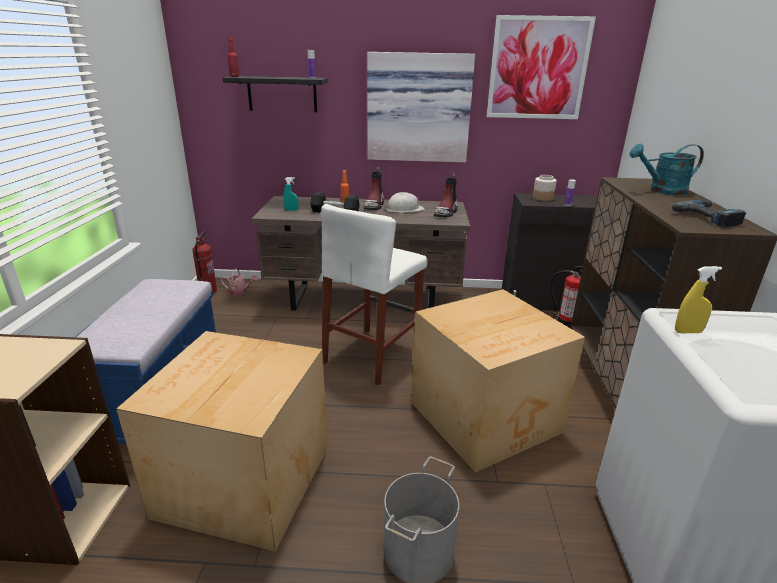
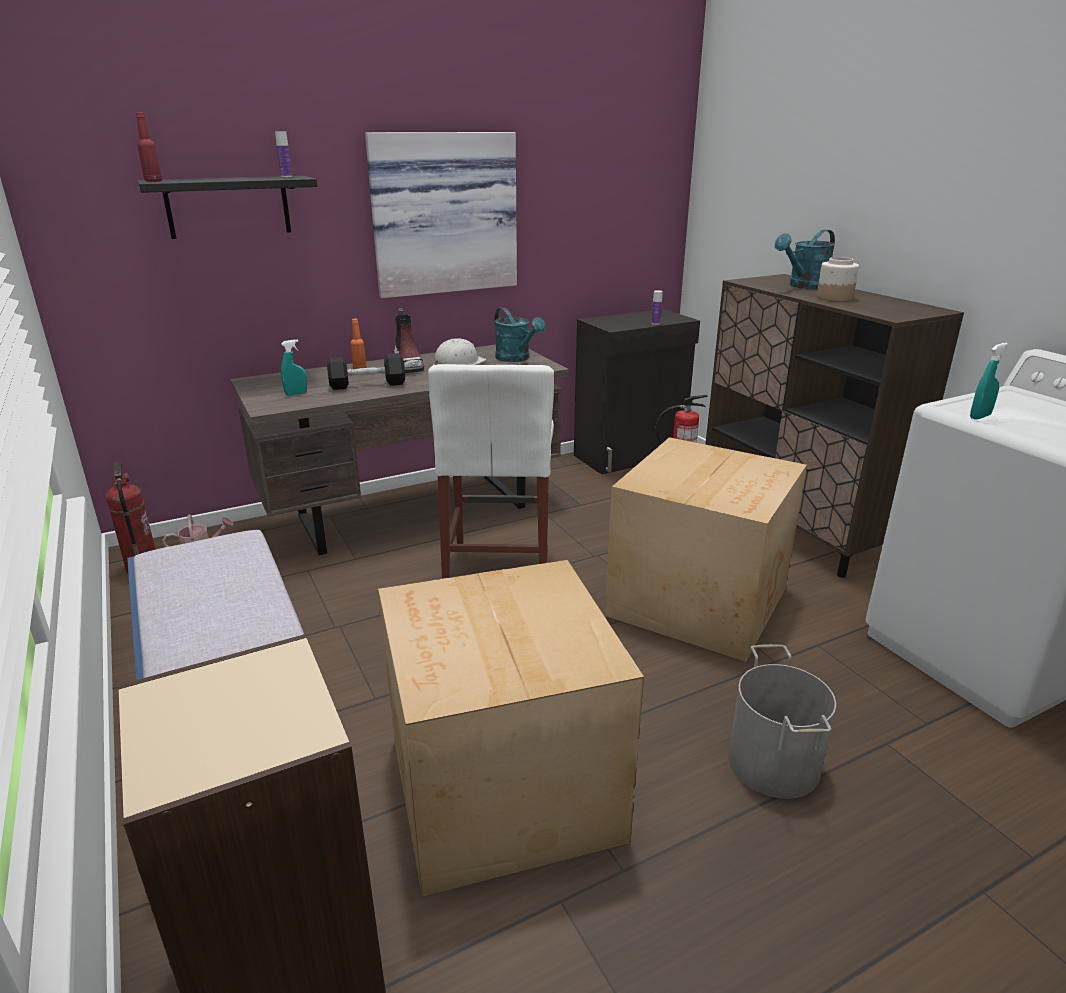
camera: 30 degrees left, 0 degrees up
(446, 213) = (516, 359): boot -> turquoise watering can
(538, 69) = (587, 150): picture -> none
(542, 198) = (618, 320): jar -> jar (834, 298)
(688, 332) = (980, 416): yellow spray bottle -> turquoise spray bottle
(710, 217) = (890, 305): power drill -> none

